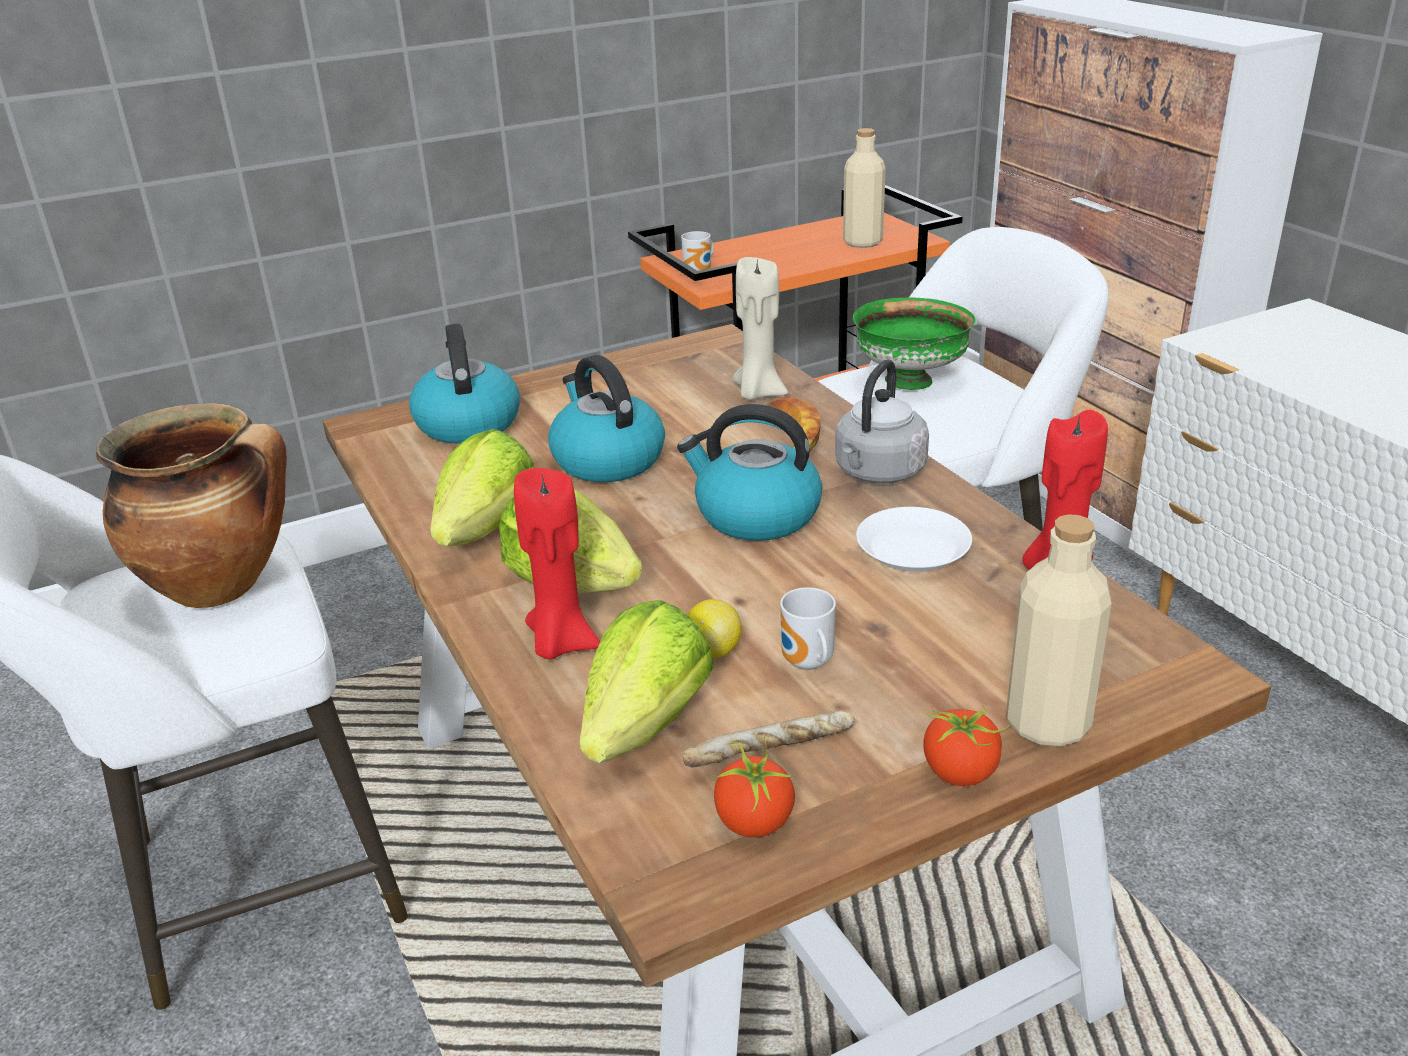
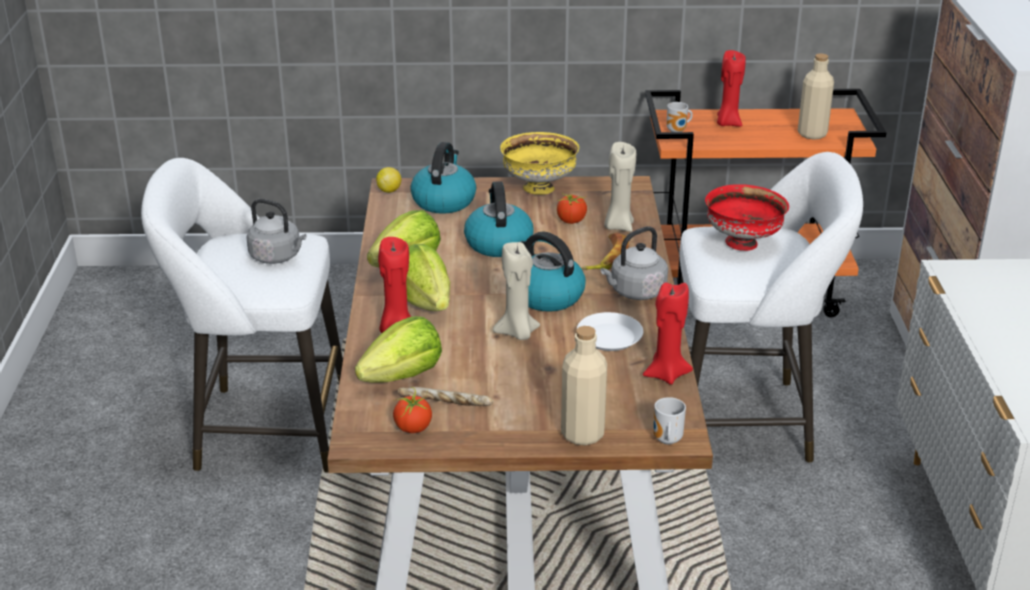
camera: 25 degrees right, 0 degrees up
(222, 585) = (277, 257): cooking pot -> grey kettle
(595, 372) = (538, 187): none -> yellow bowl
(713, 650) = (462, 354): lemon -> lemon (389, 190)
(751, 252) = (727, 123): none -> red candle
(769, 586) = (517, 333): none -> beige candle
(807, 664) = (499, 374): mug -> mug (666, 441)
(909, 380) = (742, 242): green bowl -> red bowl
(961, 772) = (520, 439): tomato -> tomato (571, 221)

